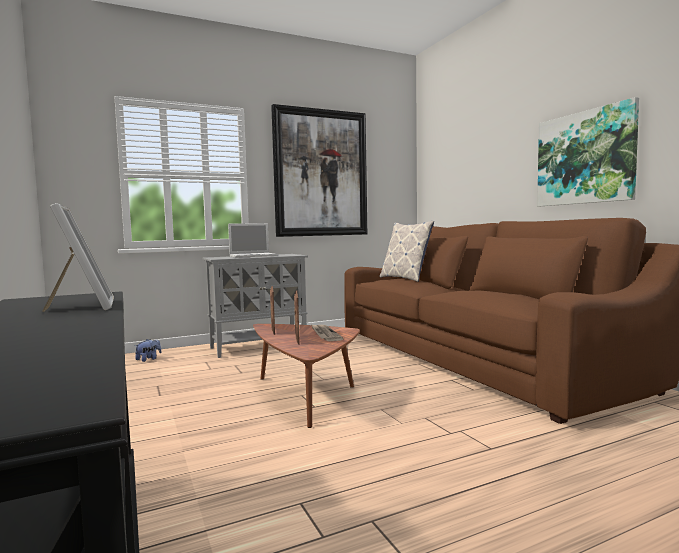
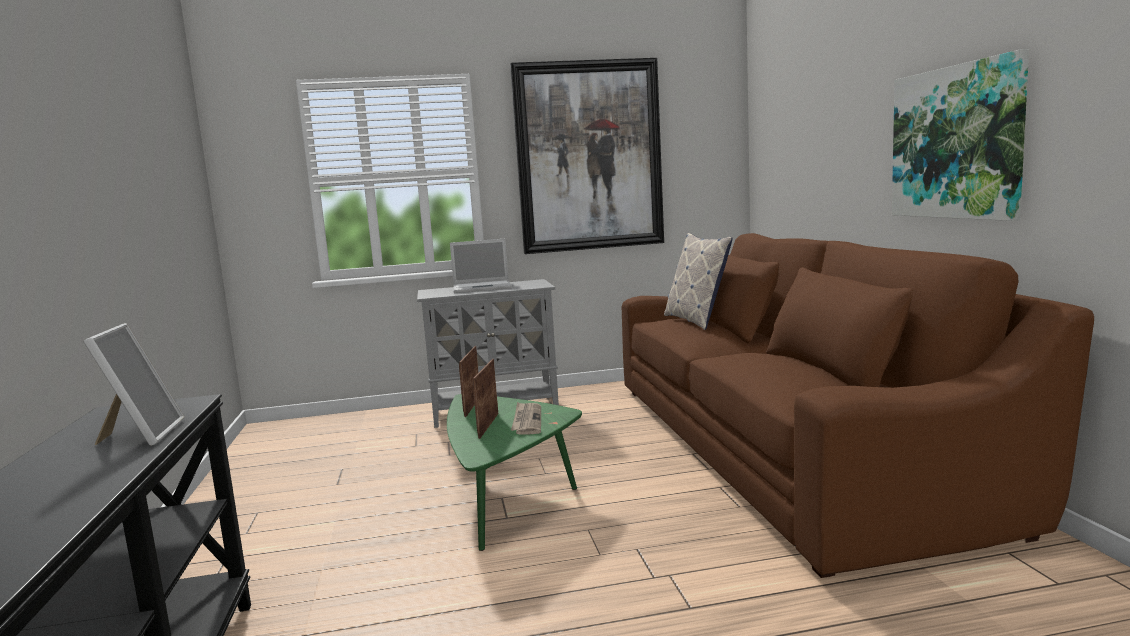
camera: 15 degrees right, 5 degrees up
(148, 359) = (352, 425): plush toy -> none
(305, 395) = (507, 498): brown coffee table -> green coffee table

